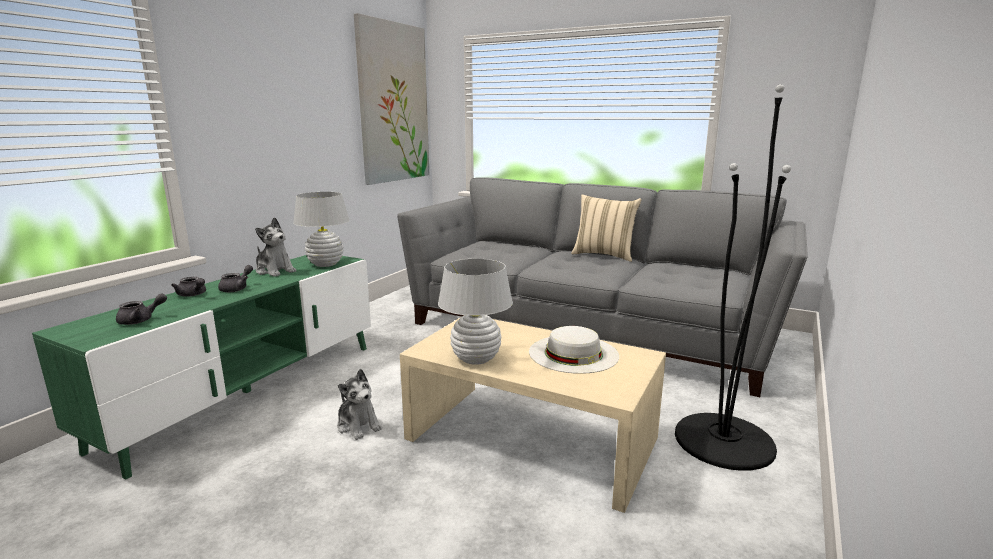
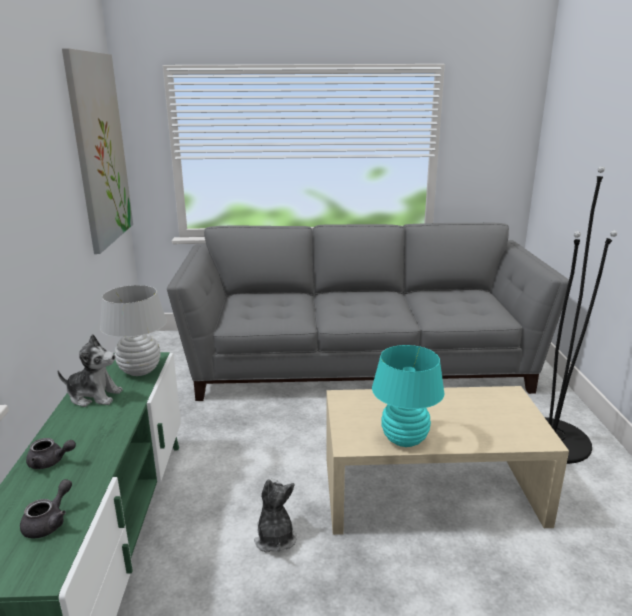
camera: 30 degrees left, 5 degrees up
(237, 288) = (92, 435): grey teapot -> none
(358, 425) = (275, 538): plush toy -> plush toy turned 120 degrees counterclockwise
(476, 359) = (404, 439): white table lamp -> turquoise table lamp
(573, 353) = (466, 408): white hat -> none
(604, 255) = (368, 292): beige pillow -> none

